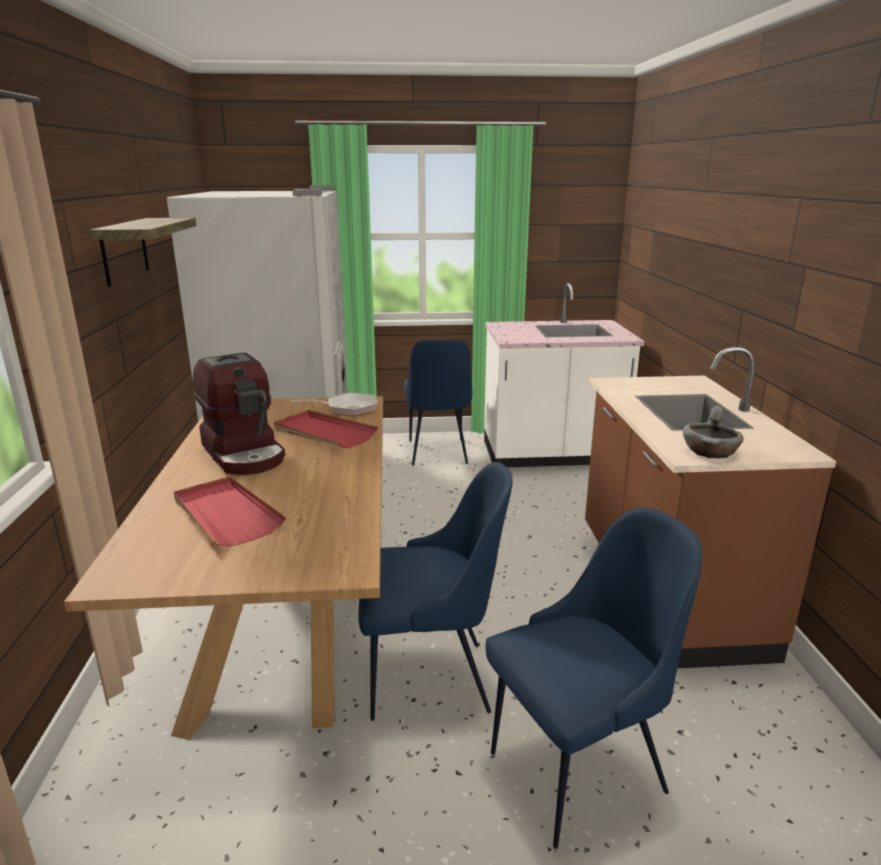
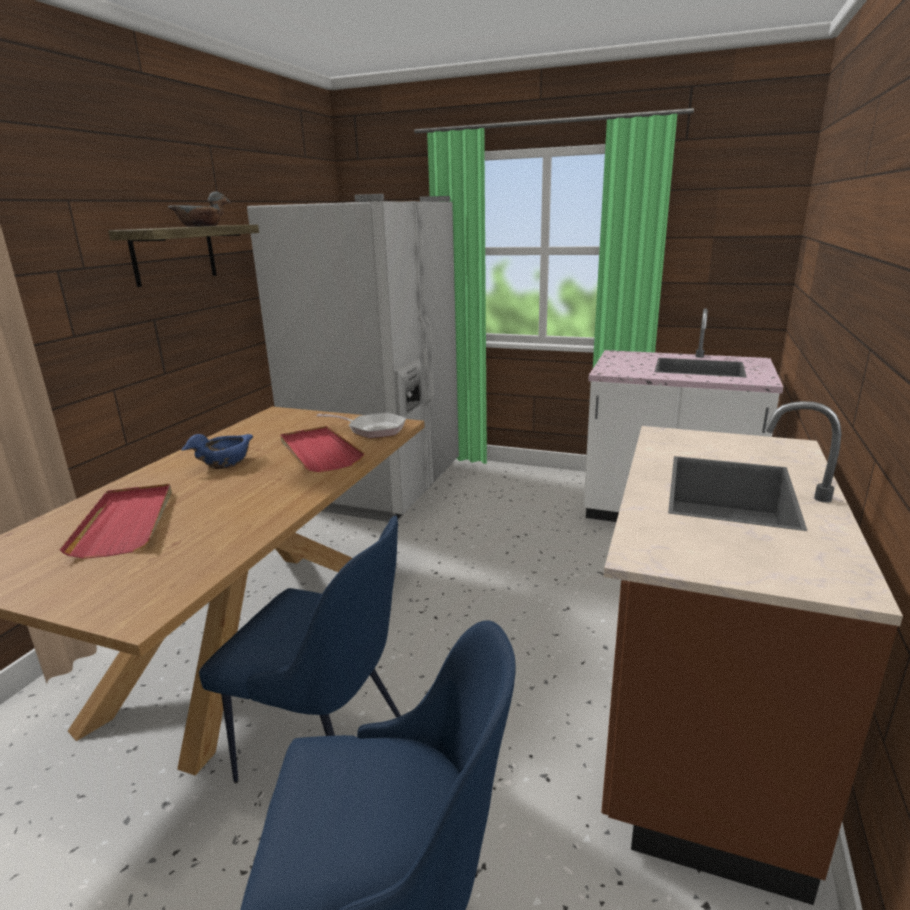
camera: 25 degrees right, 0 degrees up
(245, 453) = (225, 462): coffee machine -> blue bowl
(438, 452) = (537, 490): blue chair -> none
(710, 452) = (687, 556): grey bowl -> grey bowl (201, 226)

